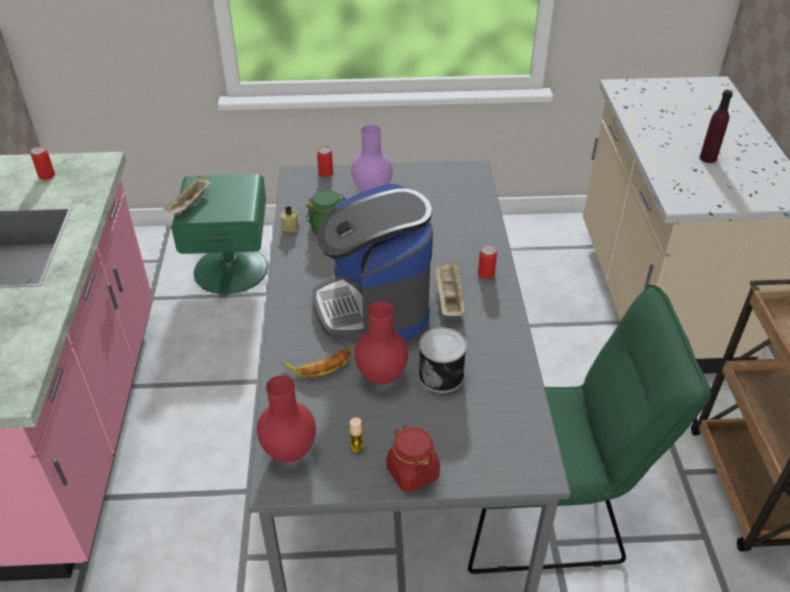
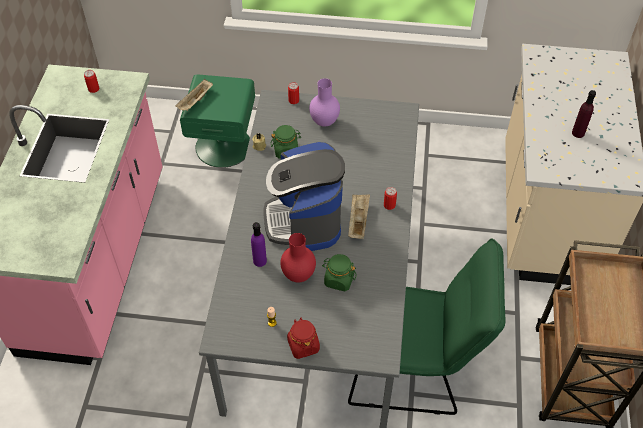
camera: 10 degrees right, 10 degrees up
(290, 451) = (230, 319): red vase -> none
(320, 365) = (260, 261): banana -> purple bottle
(442, 375) = (338, 280): can -> green jar

